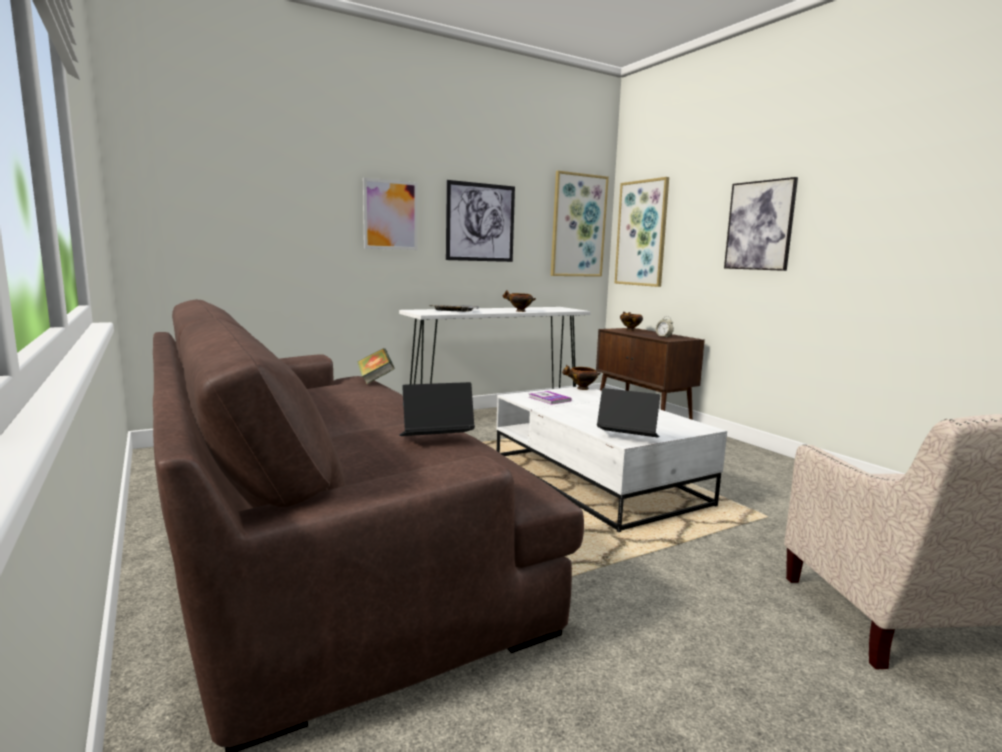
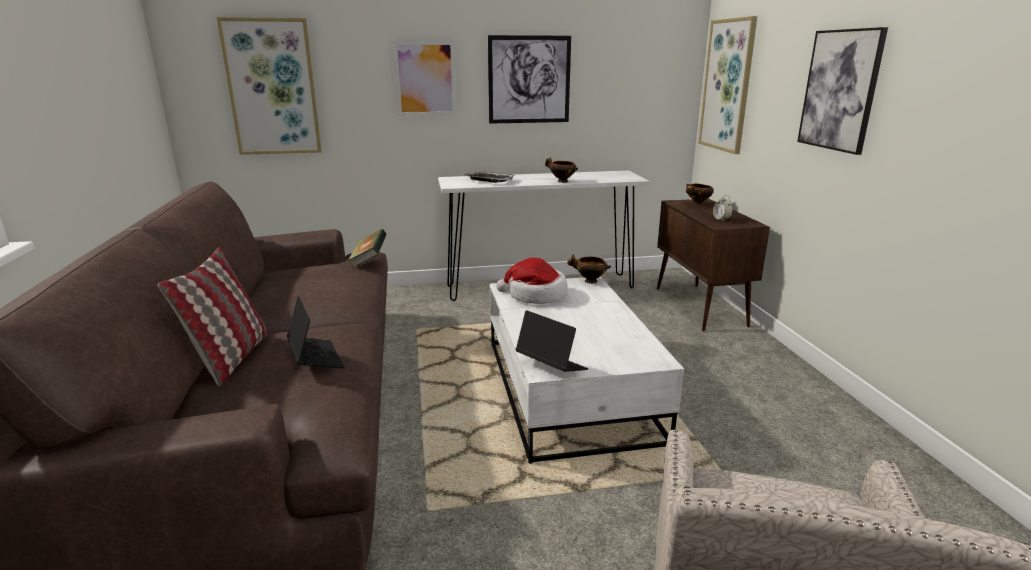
camera: 20 degrees right, 10 degrees up
(338, 449) = (231, 358): none -> pillow
(435, 439) = (315, 358): laptop -> laptop turned 60 degrees clockwise
(549, 399) = (535, 295): book -> hat
(578, 225) = (655, 75): picture -> picture (272, 88)

